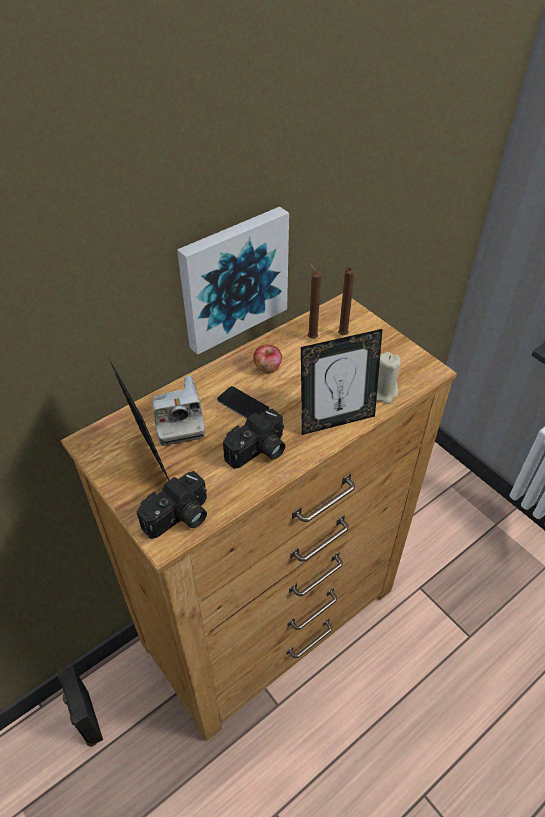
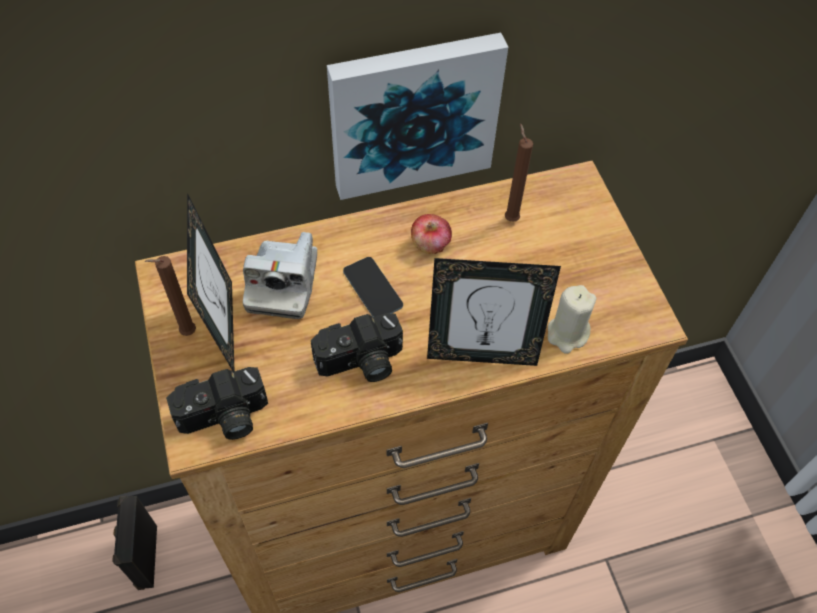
camera: 20 degrees right, 10 degrees up
(342, 336) = (553, 229): brown candle -> brown candle (186, 333)

